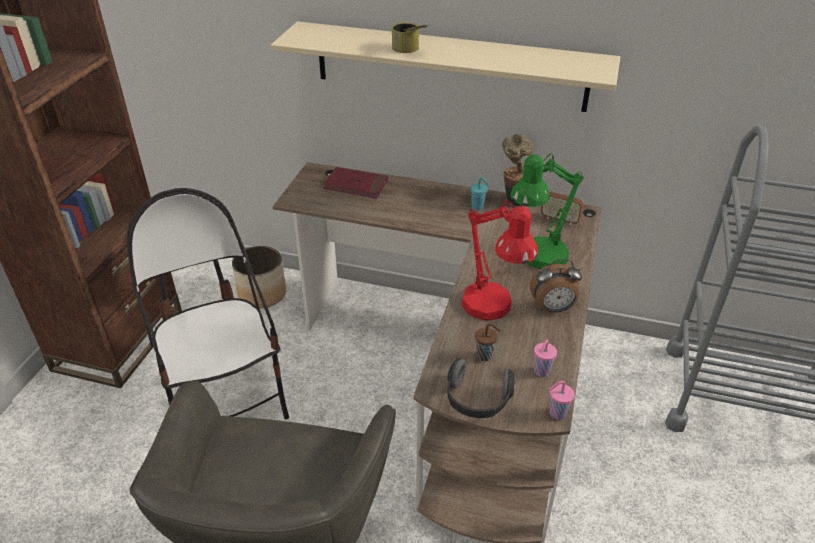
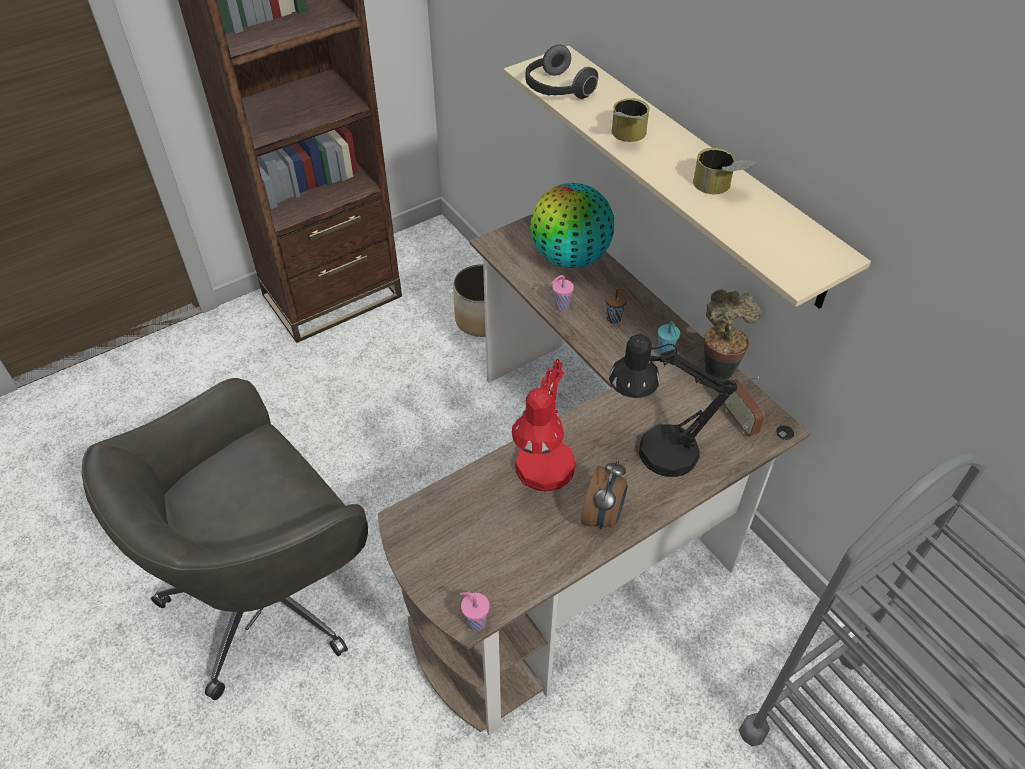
camera: 40 degrees right, 10 degrees up
(226, 399) = (362, 406): chair -> none
(356, 185) = (570, 258): red book -> globe
(477, 401) = (422, 557): headphones -> headphones (556, 90)
(485, 356) = (480, 519): brown cup -> brown cup (614, 319)
(499, 54) = (719, 189): none -> can
(537, 260) = (654, 452): green table lamp -> black table lamp
(541, 372) = (511, 572): pink cup -> pink cup (560, 307)
(553, 308) = (603, 516): alarm clock -> alarm clock turned 105 degrees counterclockwise

